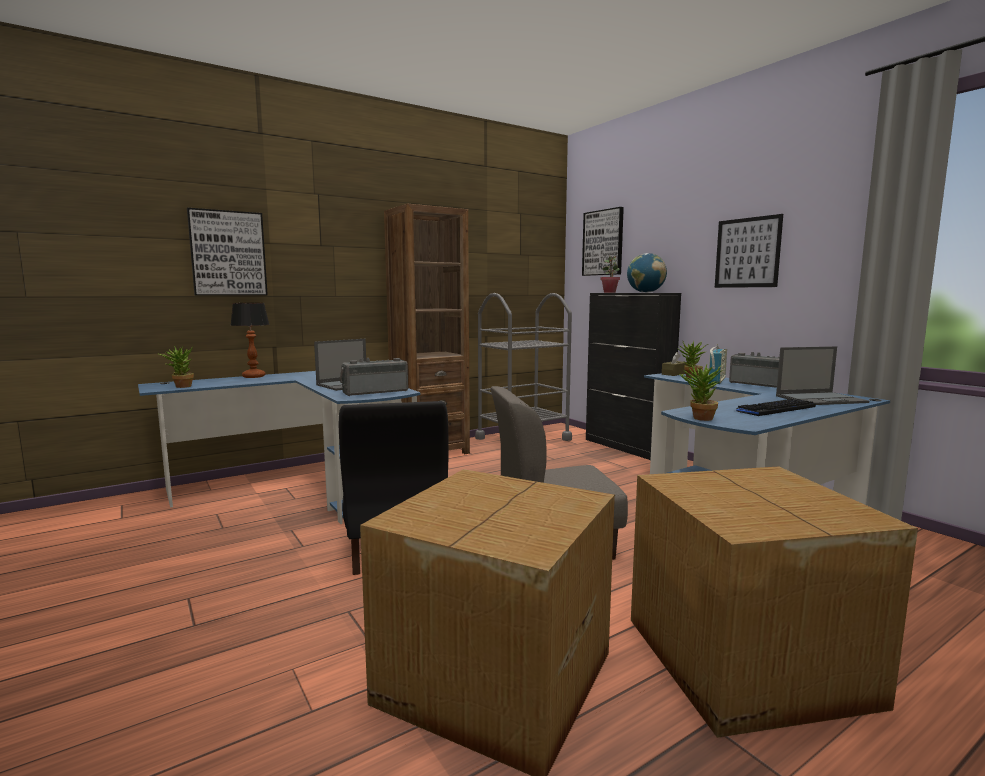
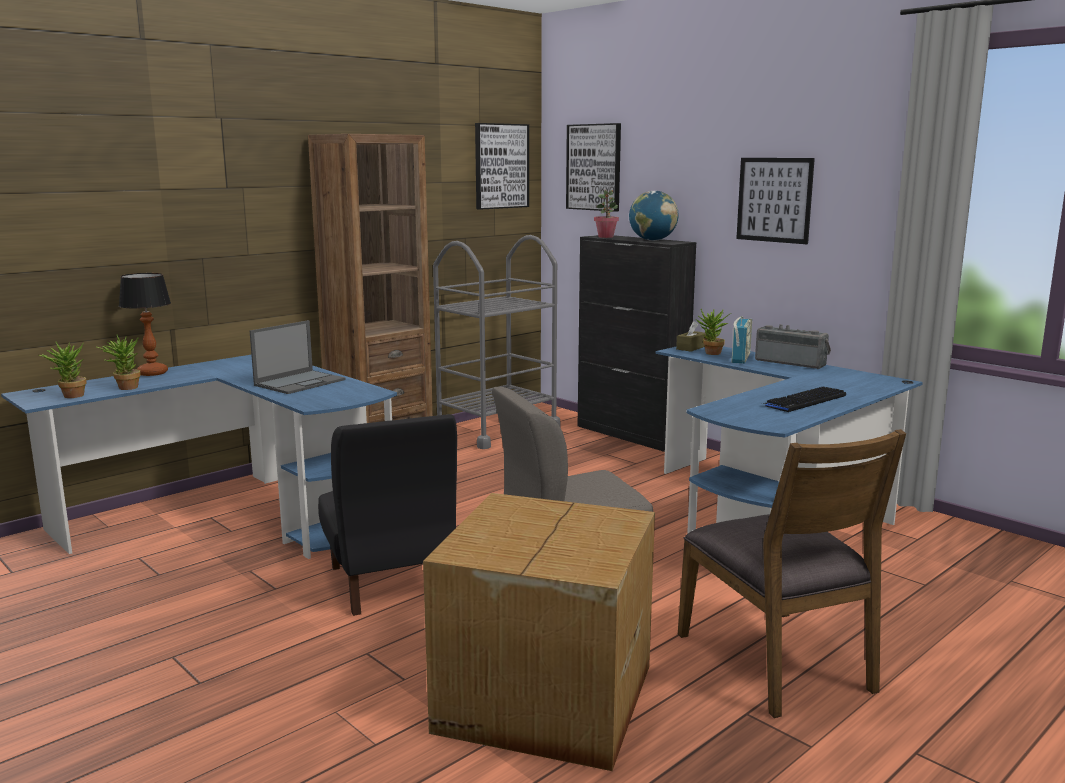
camera: 10 degrees left, 5 degrees up
(228, 253) = (108, 208): picture -> picture (501, 166)
(375, 392) = (339, 394): radio -> none
(699, 418) = (727, 419): potted plant -> potted plant (124, 388)
(745, 662) = (777, 661): cardboard box -> brown chair
(821, 399) = (853, 383): laptop -> none

